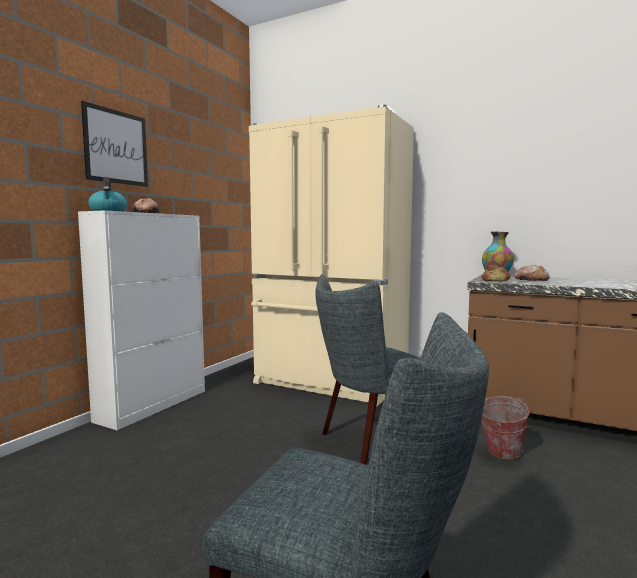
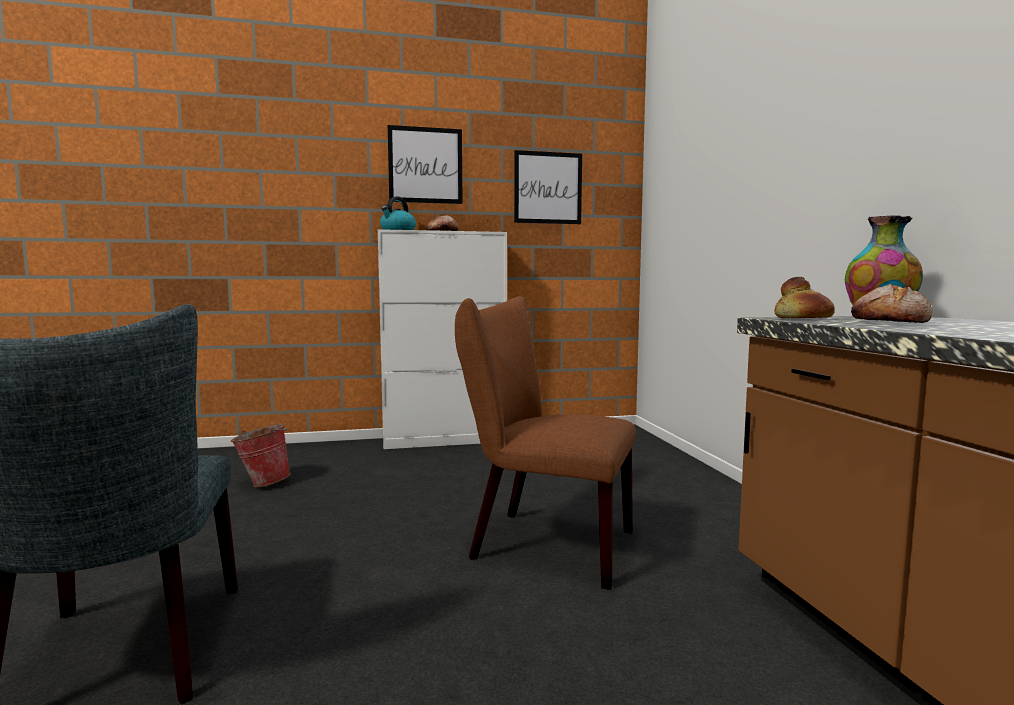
camera: 50 degrees right, 0 degrees up
(203, 178) = (548, 188): none -> picture
(329, 383) = (650, 473): beige fridge -> none
(372, 439) = (542, 543): grey chair -> brown chair
(500, 455) = (660, 646): bucket -> bucket (263, 483)

